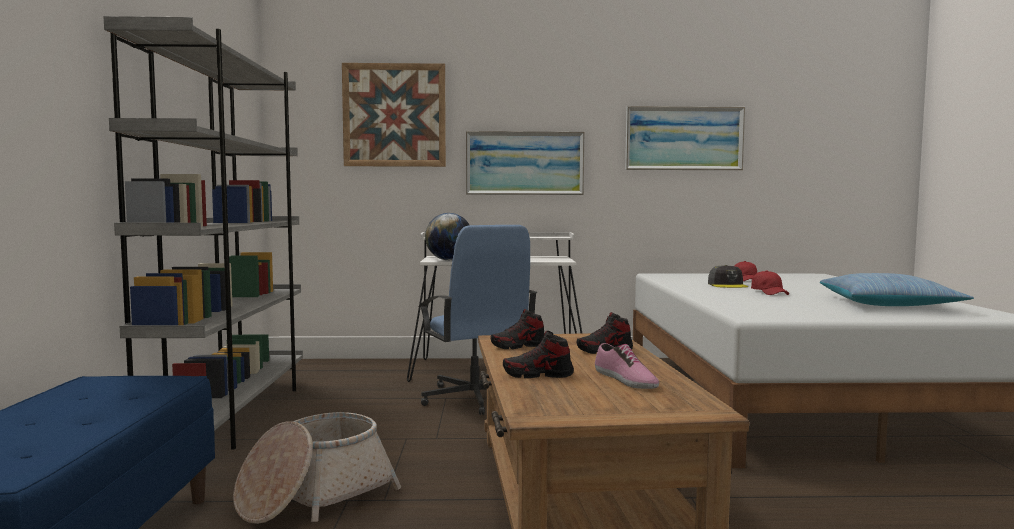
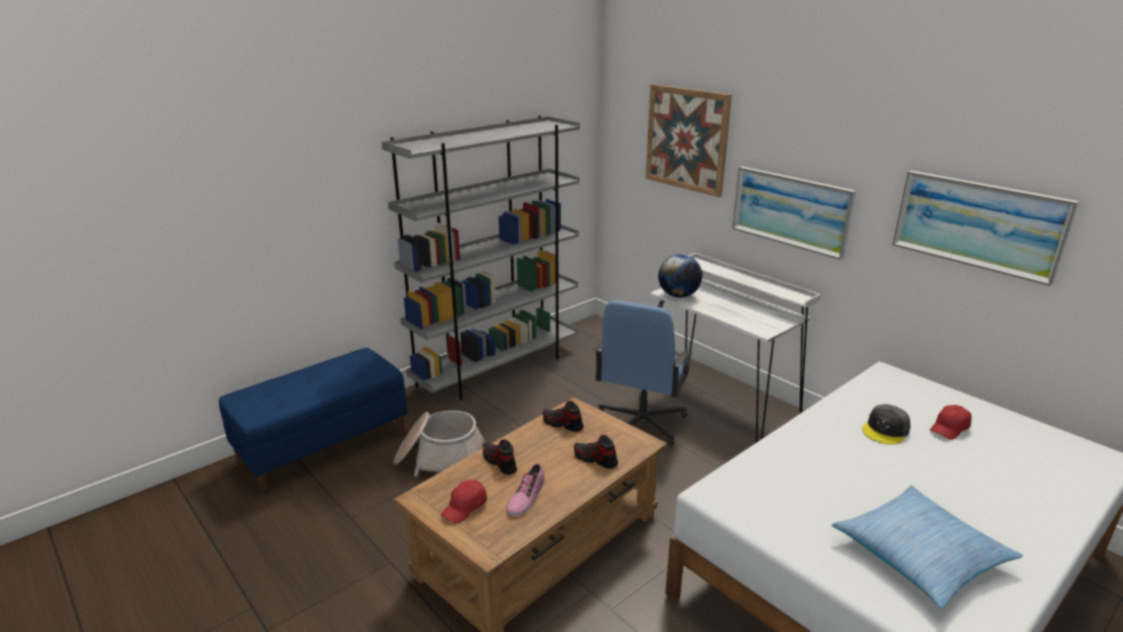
camera: 50 degrees right, 20 degrees up
(769, 293) = (875, 466): red cap -> red cap (465, 507)

